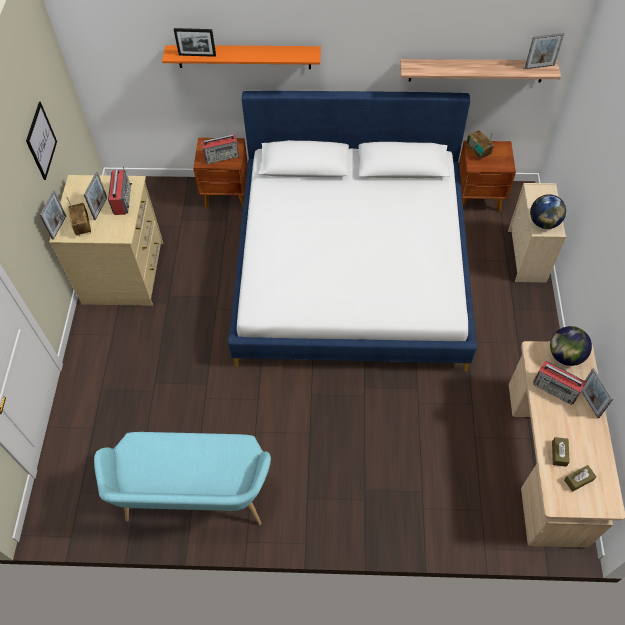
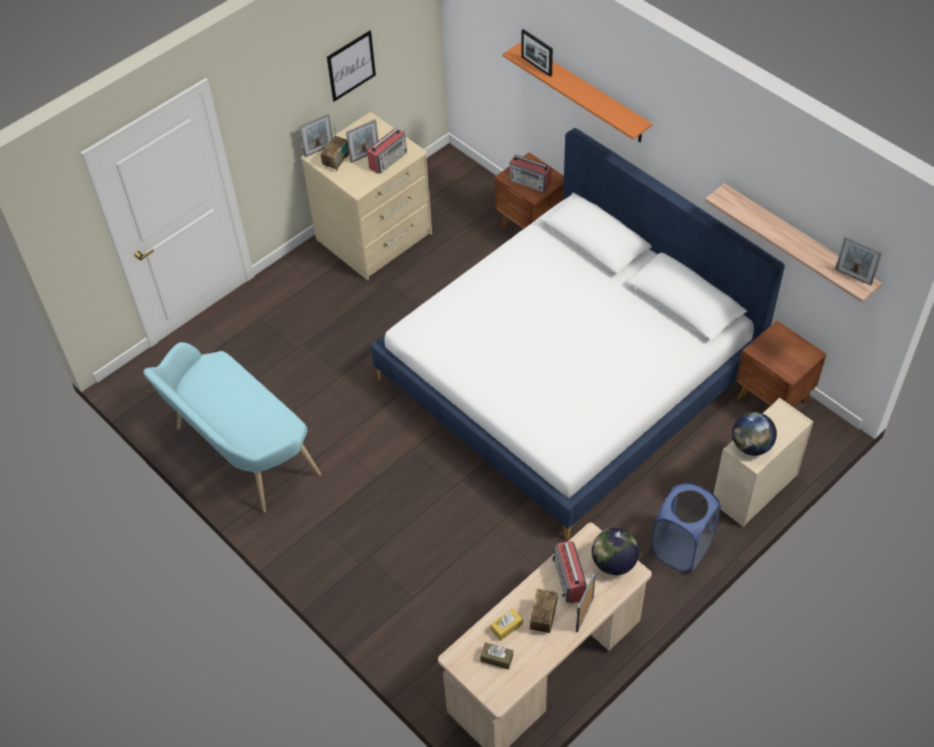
camera: 45 degrees right, 5 degrees down
(478, 151) = (778, 340): radio -> radio (543, 617)
(531, 322) = (681, 548): none -> blue laundry basket
(559, 453) = (506, 627): brown tissue box -> yellow tissue box

